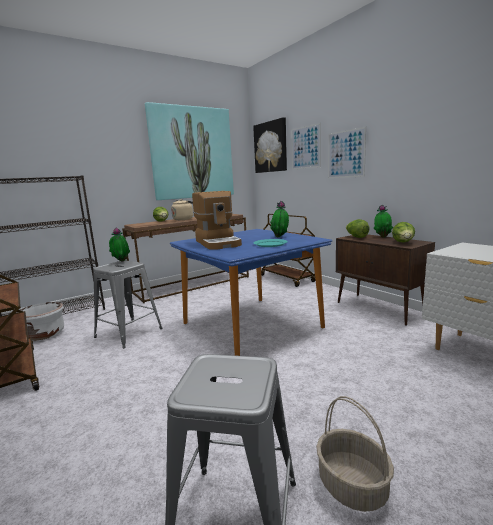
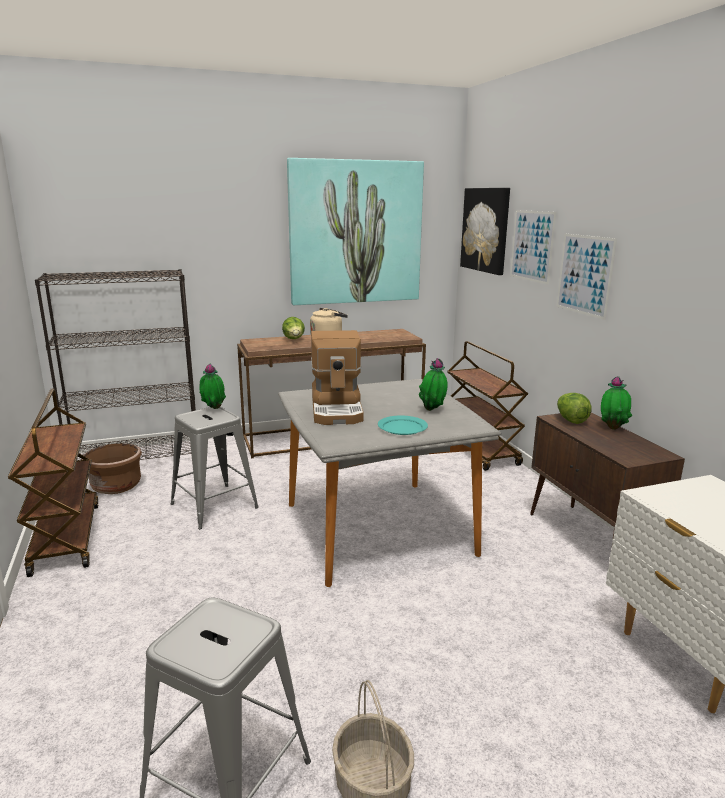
camera: 15 degrees right, 5 degrees up
(44, 334) = (116, 486): white planter -> brown planter
(251, 325) = (377, 528): blue dining table -> grey dining table
(403, 243) = (630, 450): lettuce -> none

